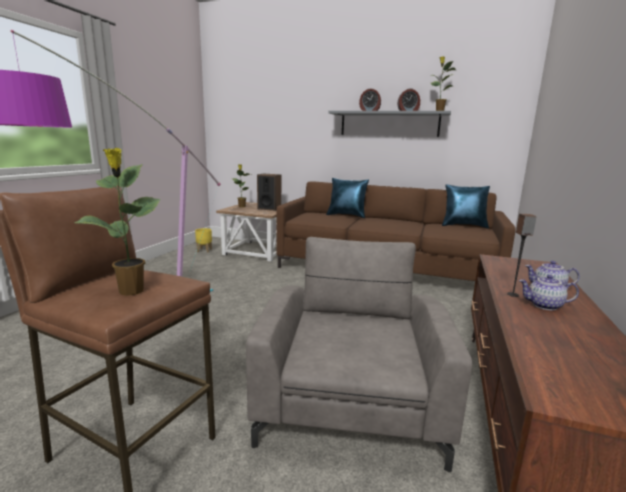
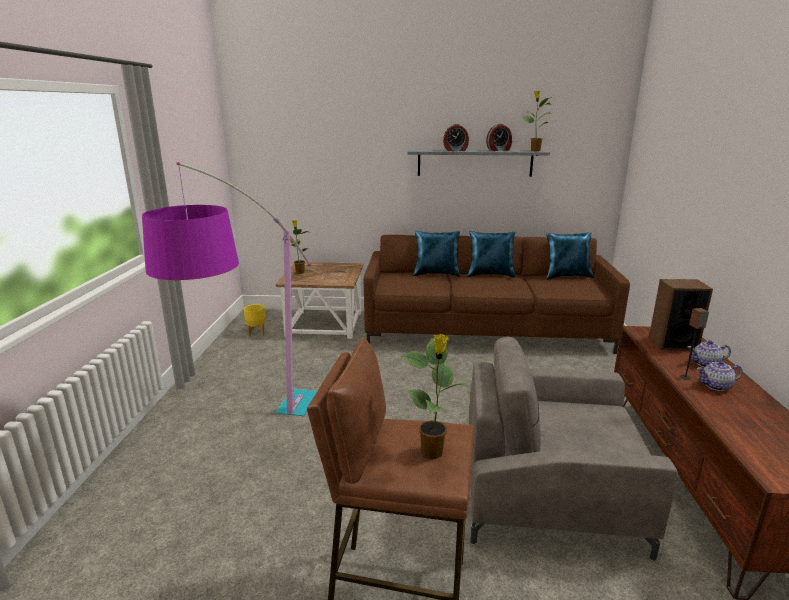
camera: 15 degrees left, 5 degrees up
(269, 208) = (337, 272): speaker -> speaker (672, 343)
(351, 394) = (548, 490): grey armchair -> grey armchair turned 75 degrees counterclockwise
(393, 219) = (490, 275): none -> blue pillow

